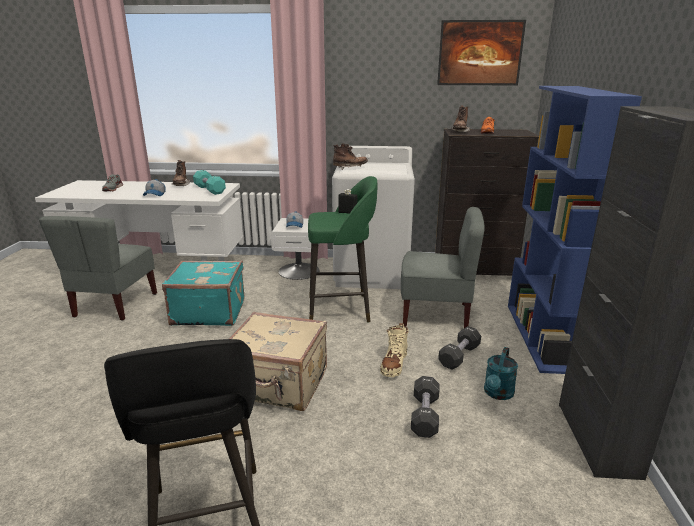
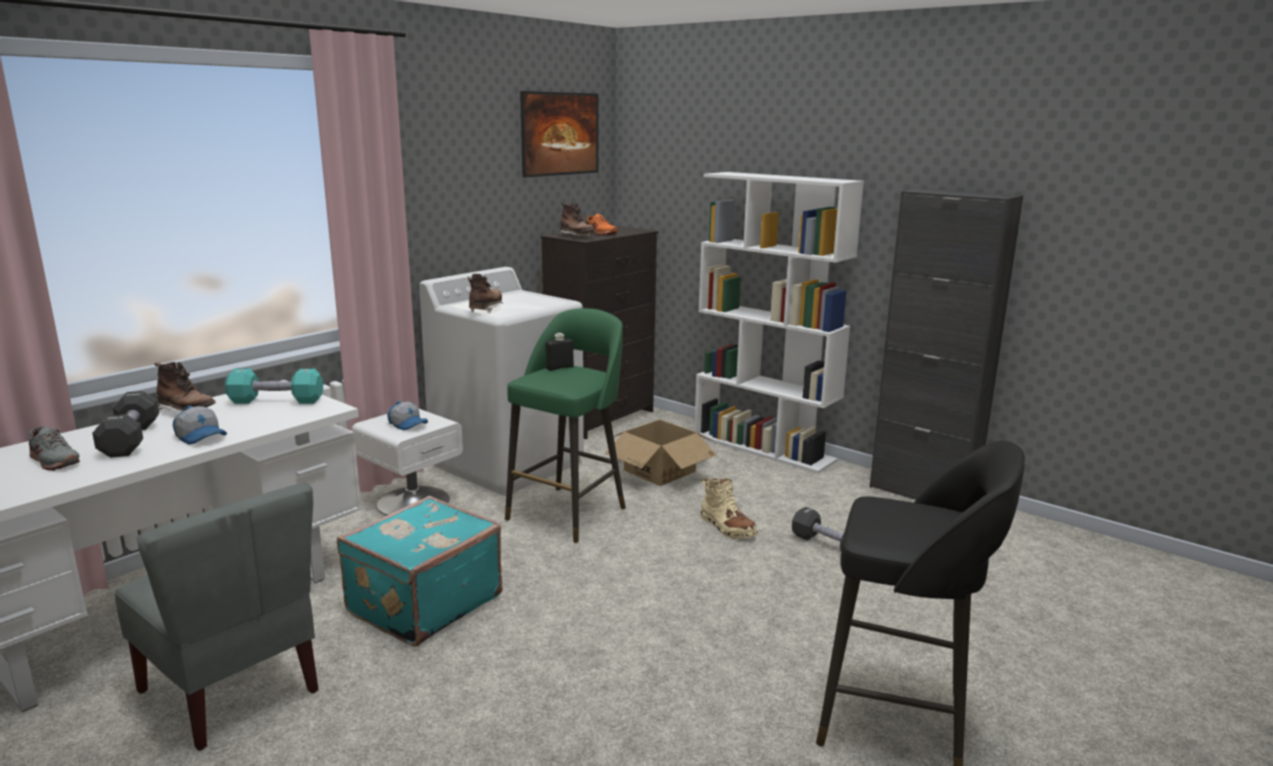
camera: 55 degrees left, 5 degrees down
(278, 385) = (689, 605): beige suitcase -> none
(436, 314) = (660, 471): grey chair -> cardboard box
(459, 356) = (752, 492): black dumbbell -> black dumbbell (130, 440)
(497, 394) = (830, 502): turquoise watering can -> none
(540, 336) = (764, 448): blue bookcase -> white bookcase

